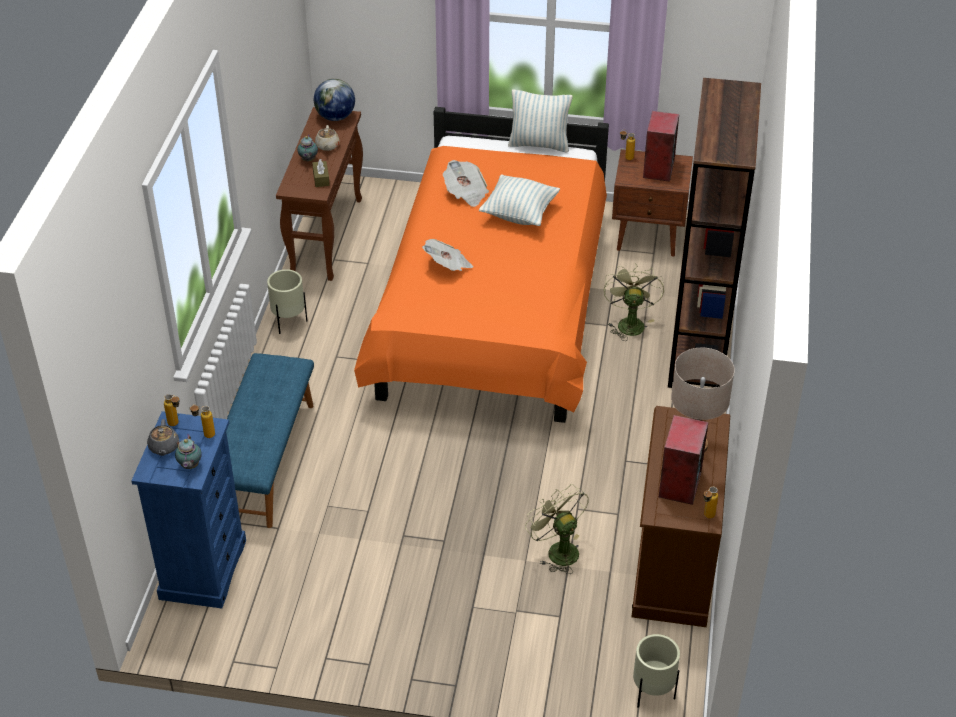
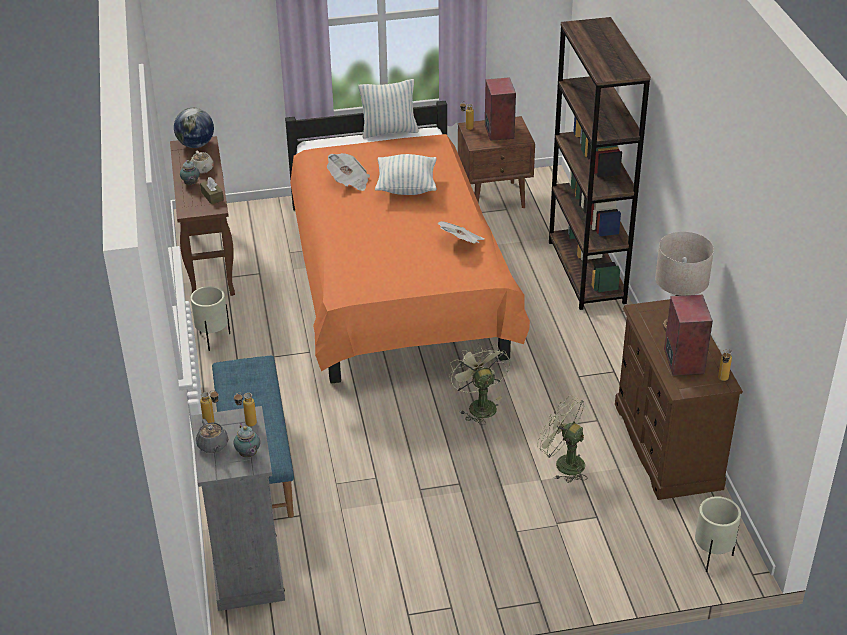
camera: 20 degrees left, 5 degrees down
(203, 569) = (247, 571): blue dresser -> grey dresser
(448, 266) = (368, 242): newspaper -> newspaper (461, 243)
(629, 322) = (518, 267): green fan -> green fan (479, 405)

